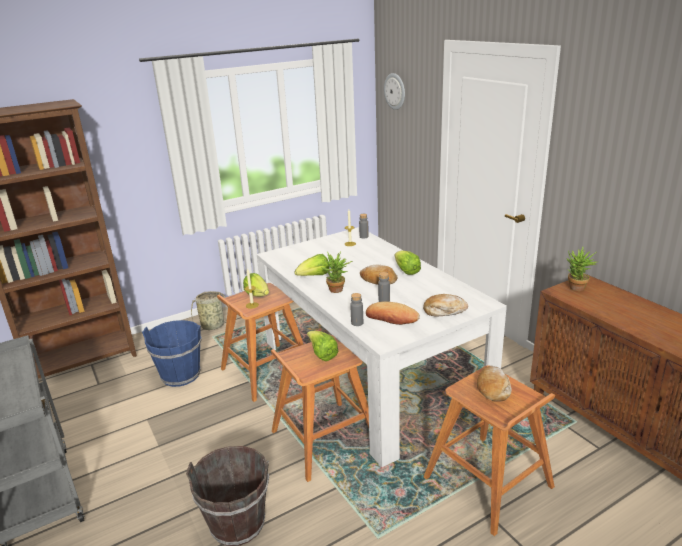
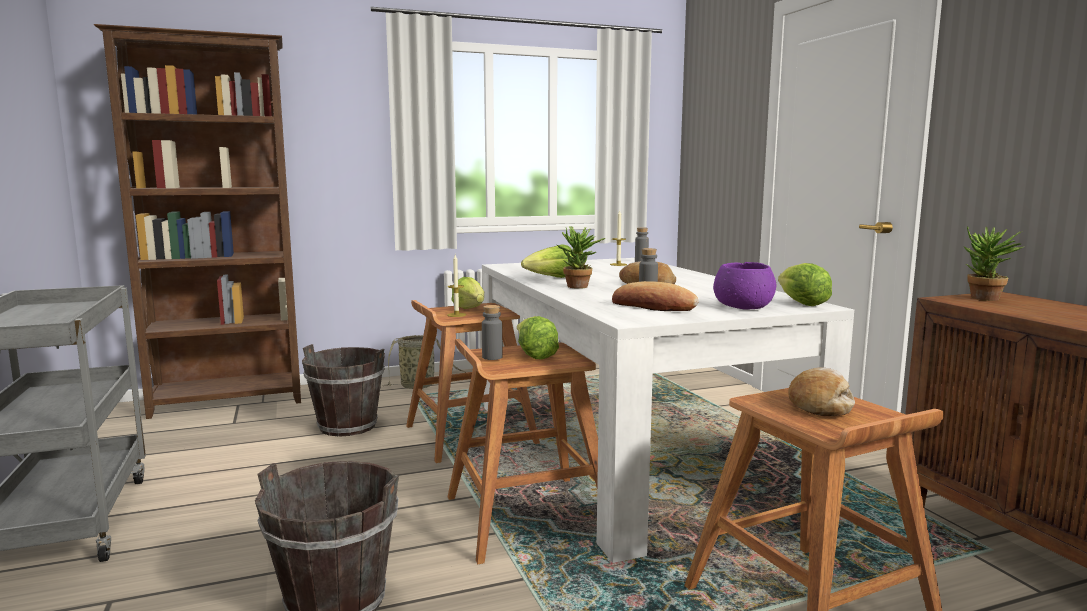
camera: 10 degrees right, 15 degrees down
(181, 375) = (348, 426): blue bucket -> brown bucket
(357, 323) = (594, 306): grey bottle -> grey bottle (492, 357)
(395, 91) = (707, 97): wall clock -> none
(406, 271) = (693, 282): lettuce -> lettuce (801, 304)
(444, 311) = (743, 307): bread -> purple bowl

